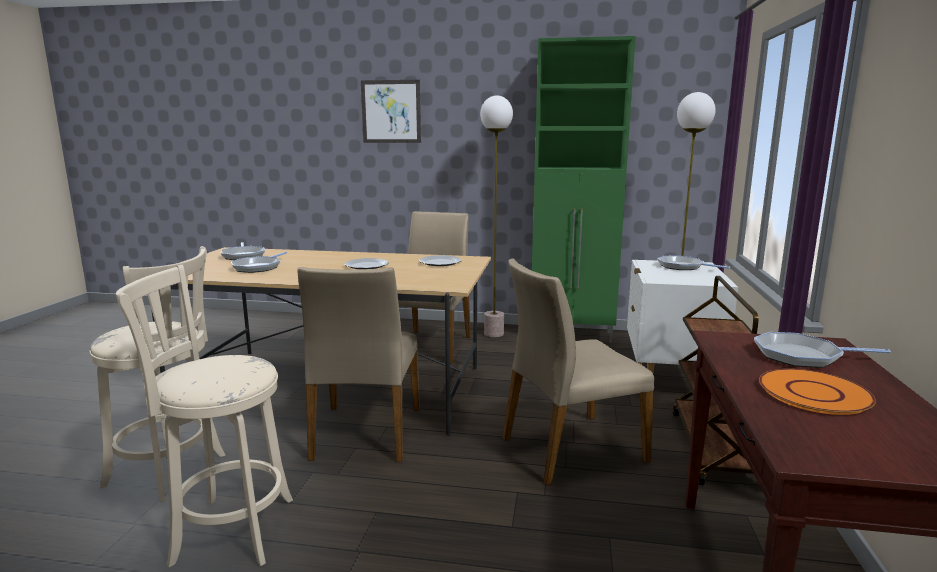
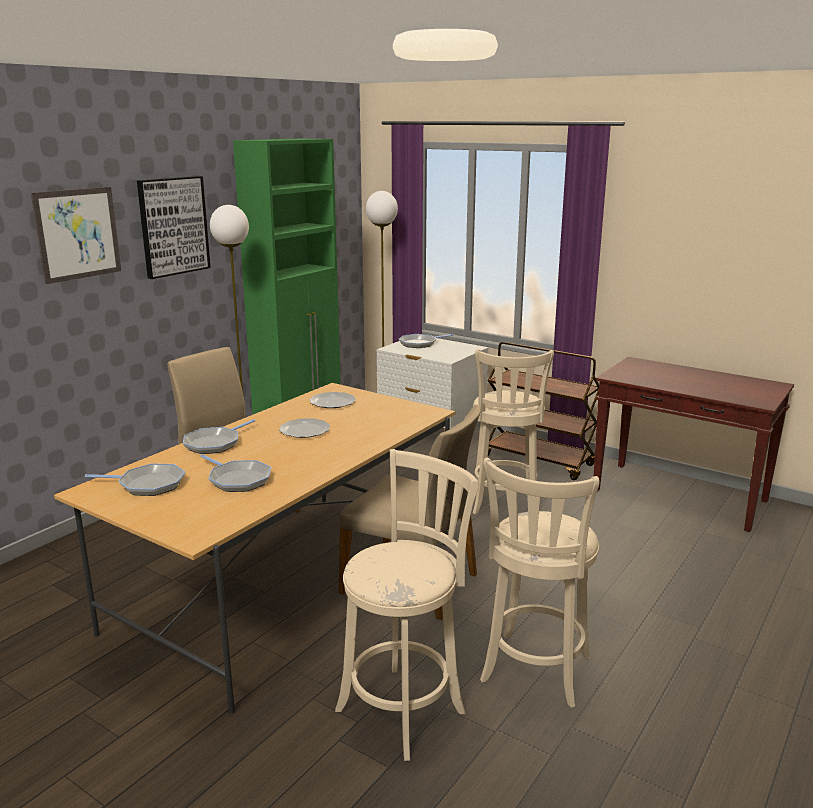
camera: 65 degrees left, 5 degrees up
(473, 114) = (173, 226): none -> picture
(570, 448) = (504, 503): beige chair -> beige stool
(802, 356) = (651, 370): frying pan -> frying pan (215, 443)
(813, 393) = (699, 383): orange plate -> none

